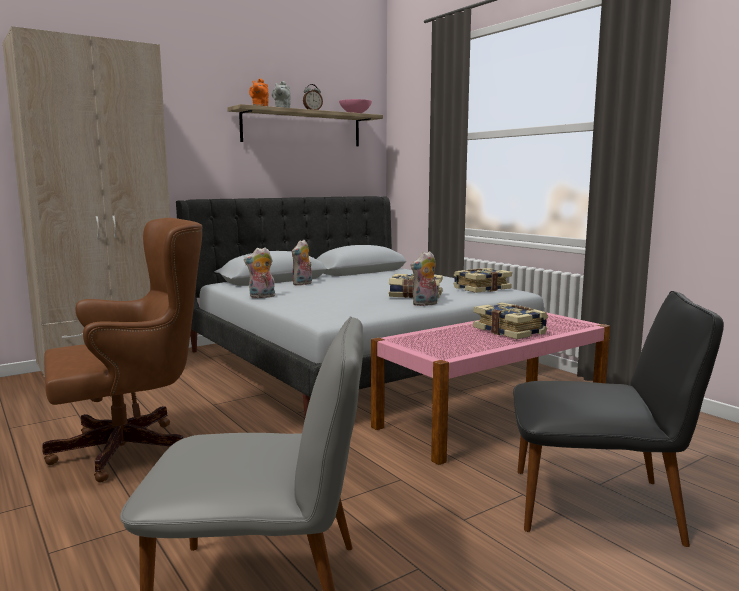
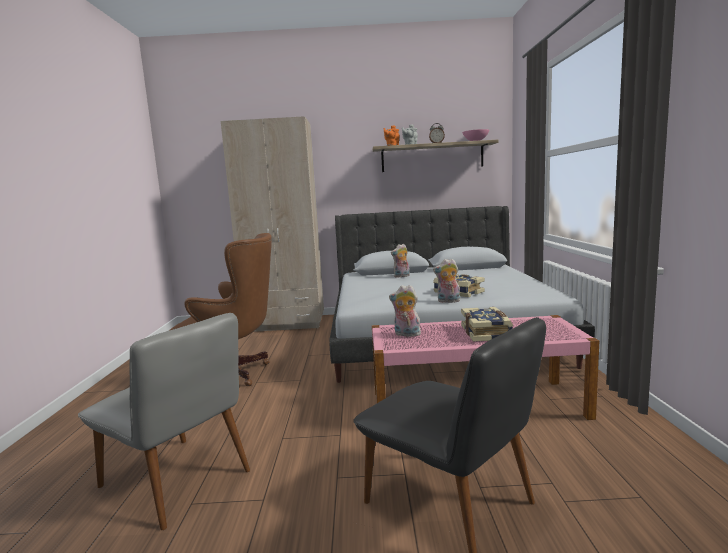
camera: 35 degrees right, 0 degrees up
(261, 297) = (354, 285): plush toy -> plush toy (406, 334)
(481, 289) = (528, 291): book -> none

